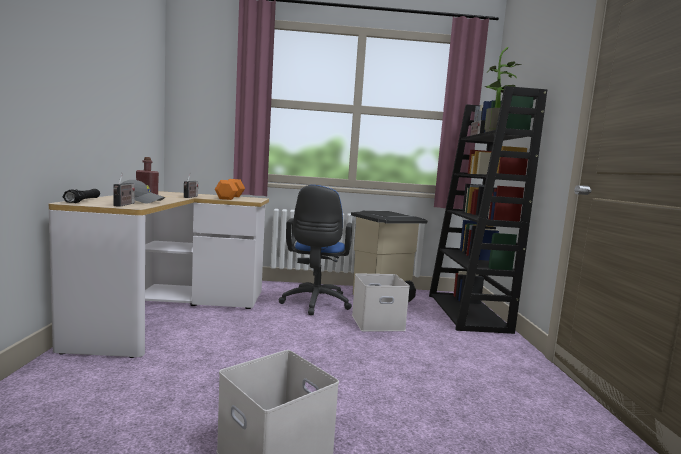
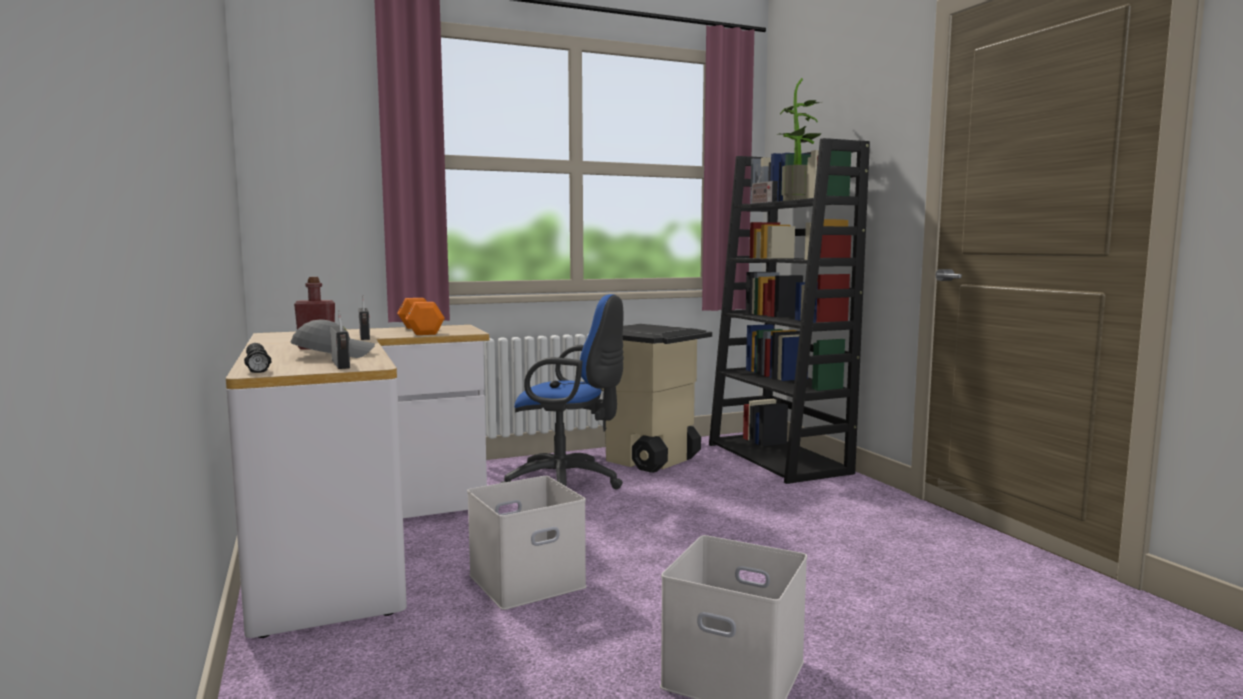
camera: 20 degrees left, 0 degrees up
(315, 304) = (568, 484): blue office chair -> blue office chair turned 60 degrees counterclockwise
(378, 322) = (681, 492): white storage box -> white storage box (528, 579)

